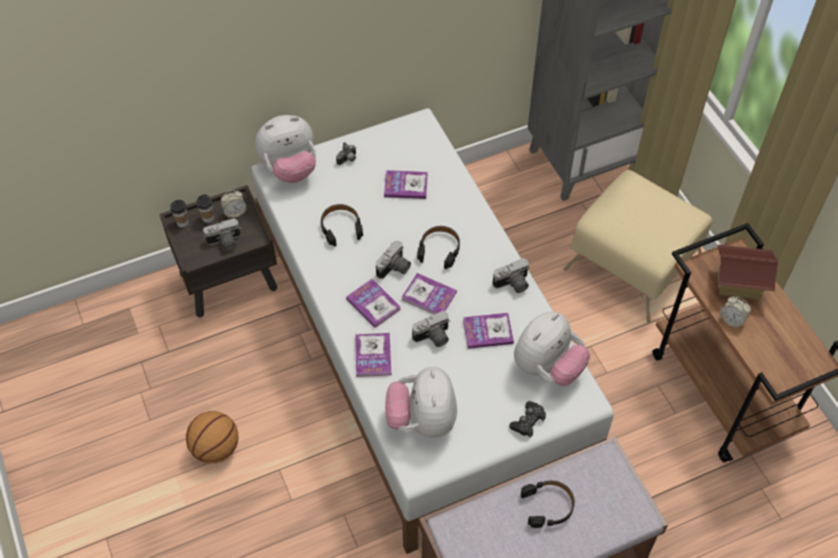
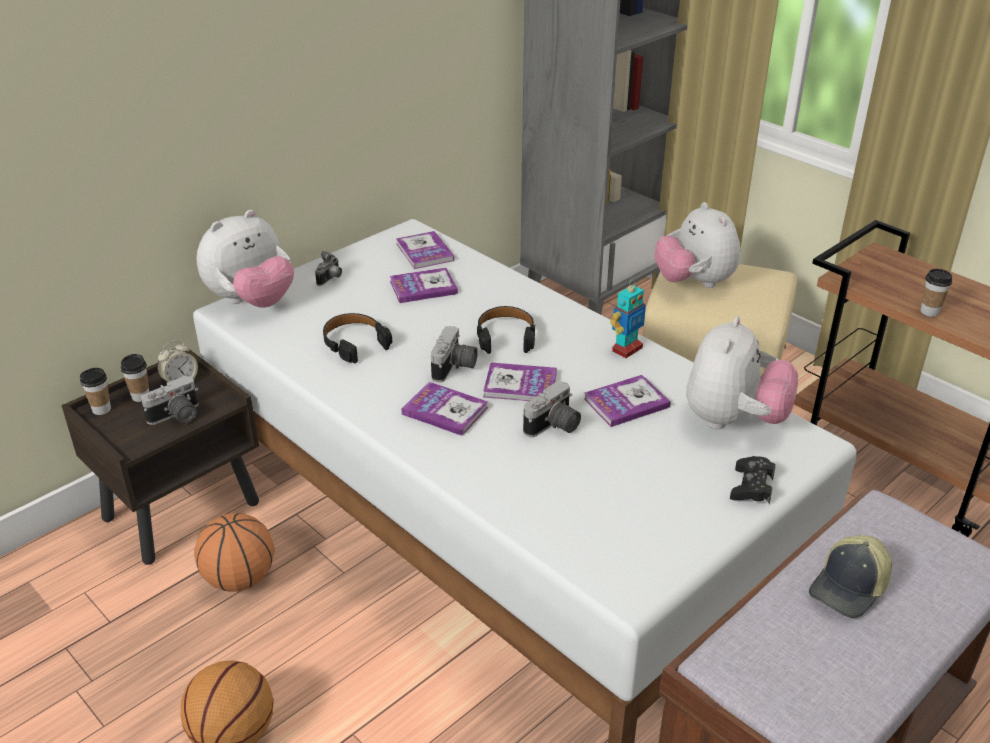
camera: 20 degrees left, 20 degrees down
(249, 344) = (240, 579): none -> basketball
(373, 355) = (477, 467): book -> book (424, 252)
(422, 420) = (597, 524): plush toy -> plush toy (694, 282)
(512, 284) = (626, 349): camera -> toy robot
(548, 506) = (850, 588): black headphones -> cap
(731, 320) = (929, 312): alarm clock -> cup
(739, 284) = (907, 280): toy house -> none

